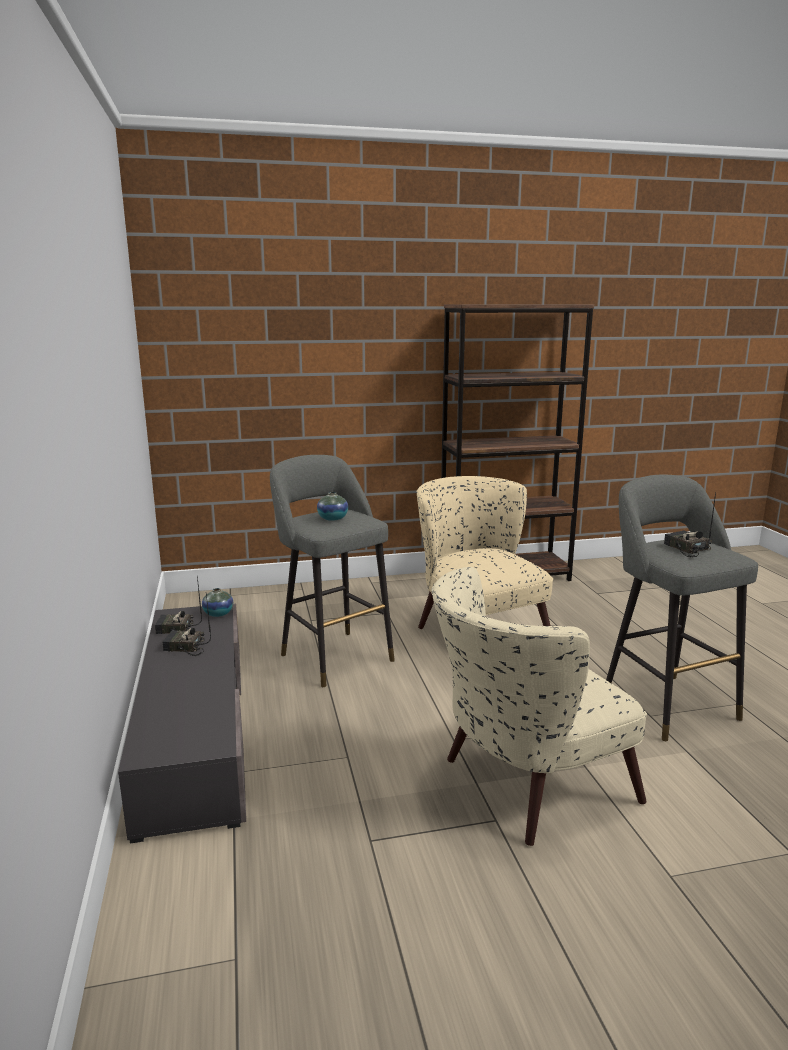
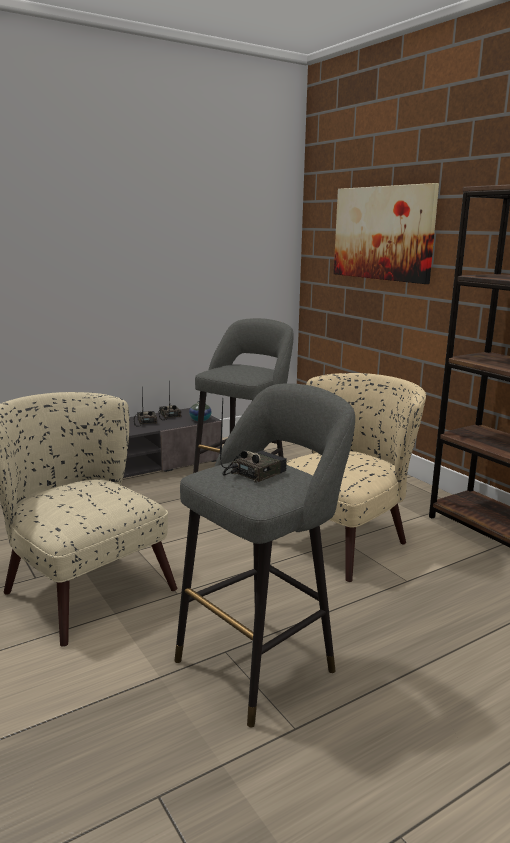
camera: 70 degrees right, 0 degrees up
(294, 344) = (382, 233): none -> picture
(332, 518) = (237, 369): vase -> none

